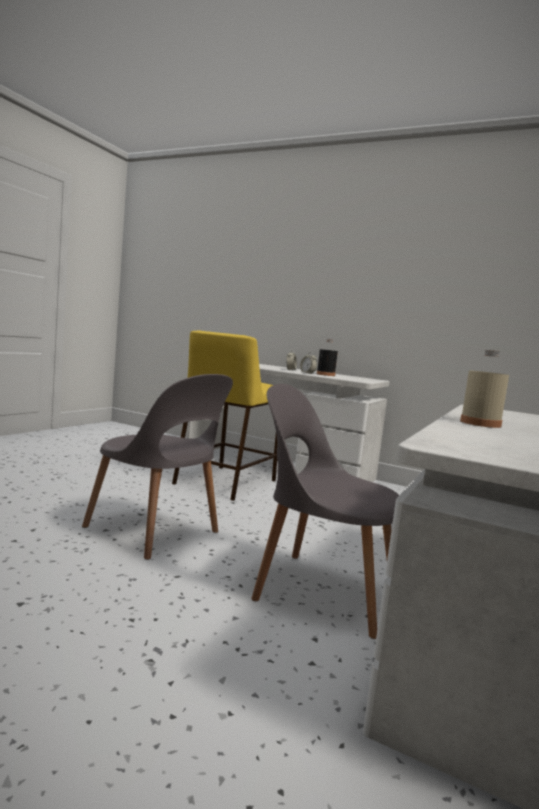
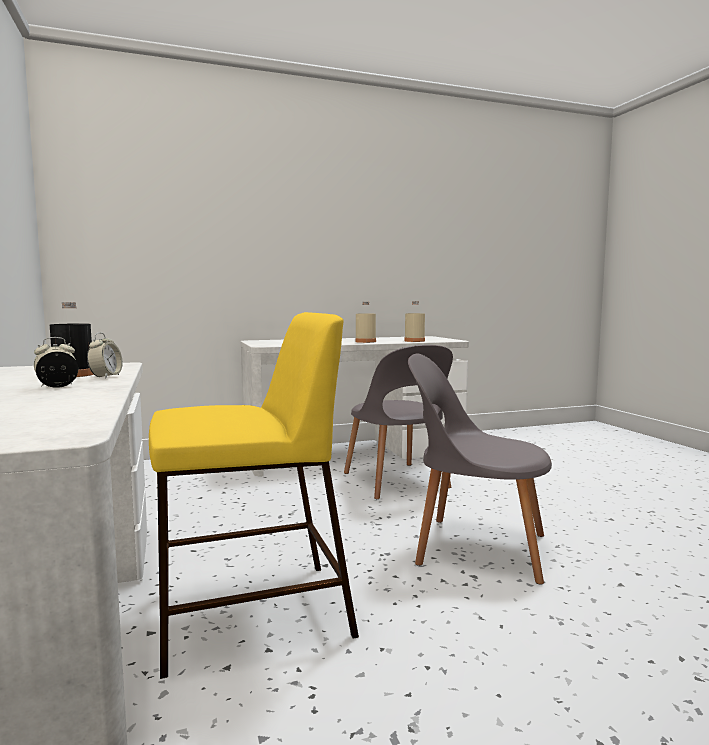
camera: 135 degrees left, 0 degrees up
(155, 532) = (475, 547): grey chair -> grey chair turned 60 degrees counterclockwise
(455, 432) = (414, 341): none -> beige bottle

